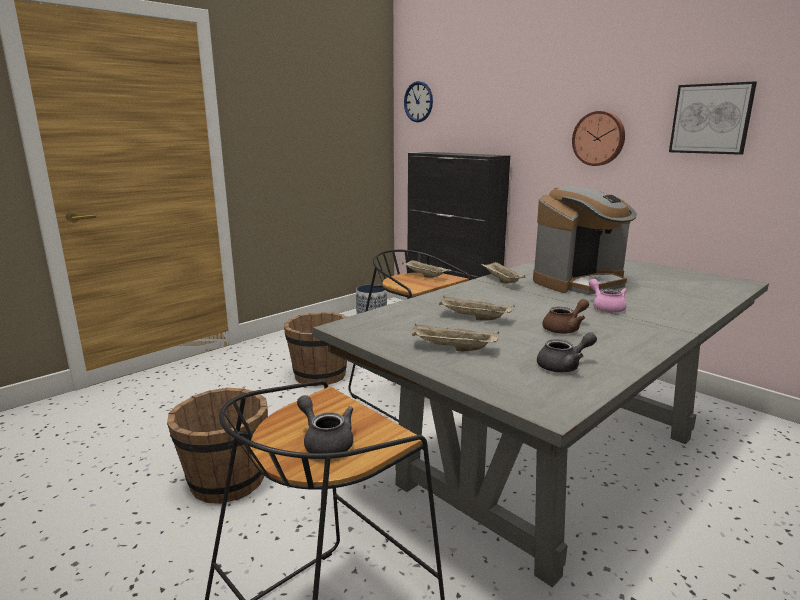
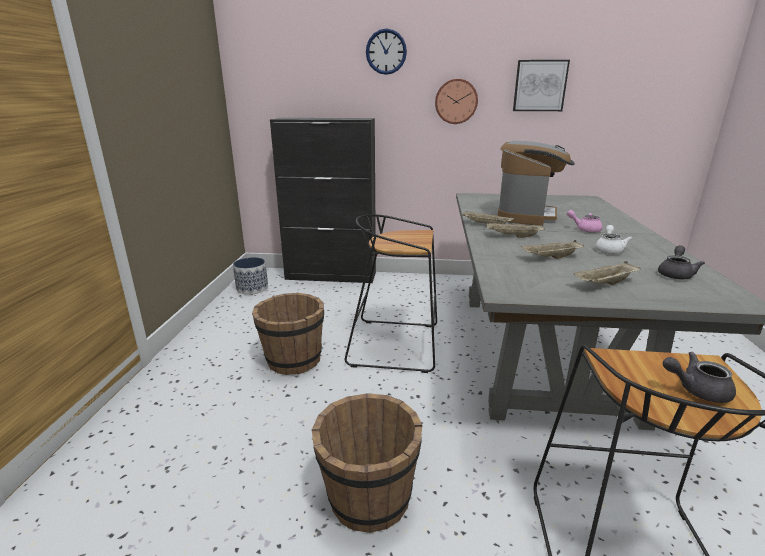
camera: 40 degrees left, 5 degrees up
(418, 102) = (258, 65): wall clock -> wall clock (386, 52)
(423, 276) = (398, 235): beige tray -> beige tray (513, 236)
(565, 329) = (609, 249): brown teapot -> white teapot

